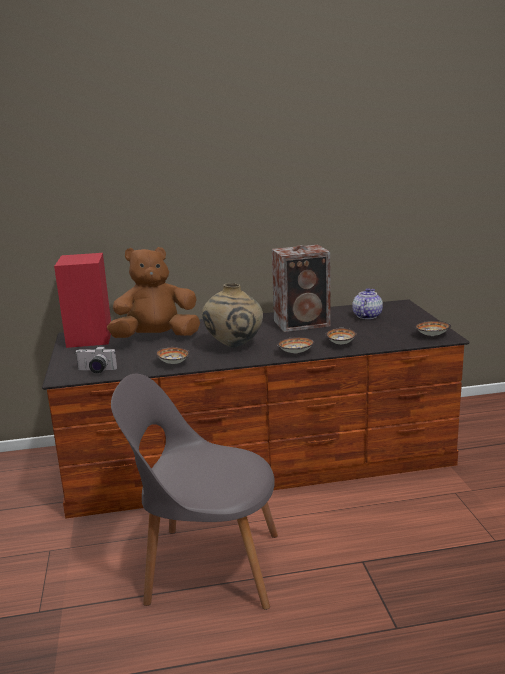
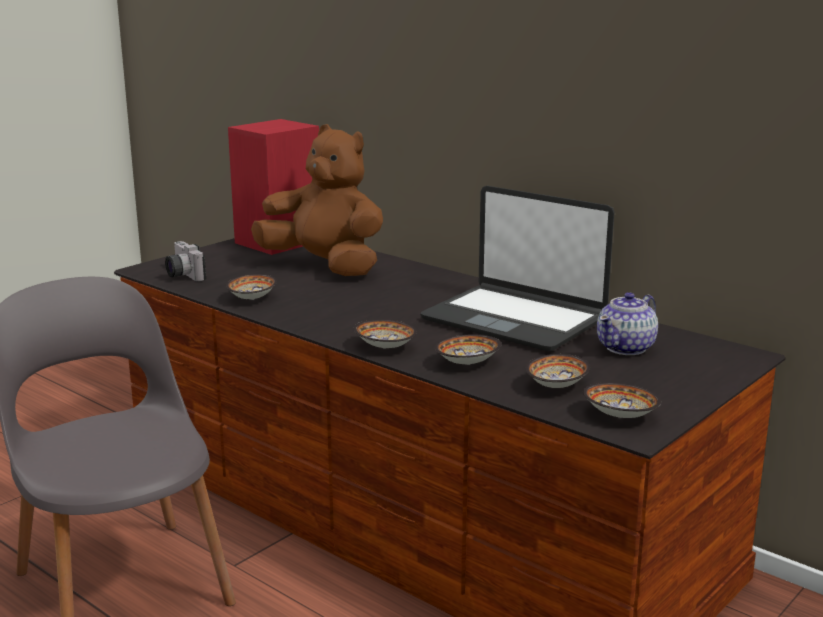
camera: 50 degrees right, 0 degrees up
(234, 346) = (356, 309): beige vase -> none
(303, 323) = (515, 319): speaker -> laptop
(366, 316) = (626, 348): teapot -> teapot turned 150 degrees clockwise
(388, 337) = (555, 386): none -> bowl

